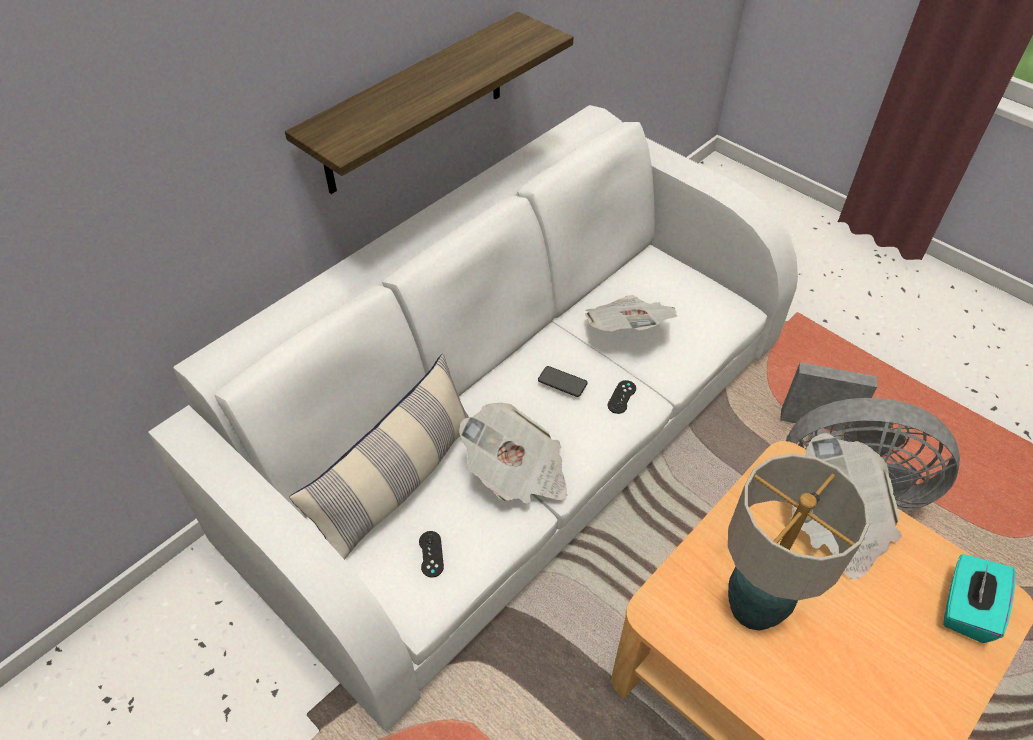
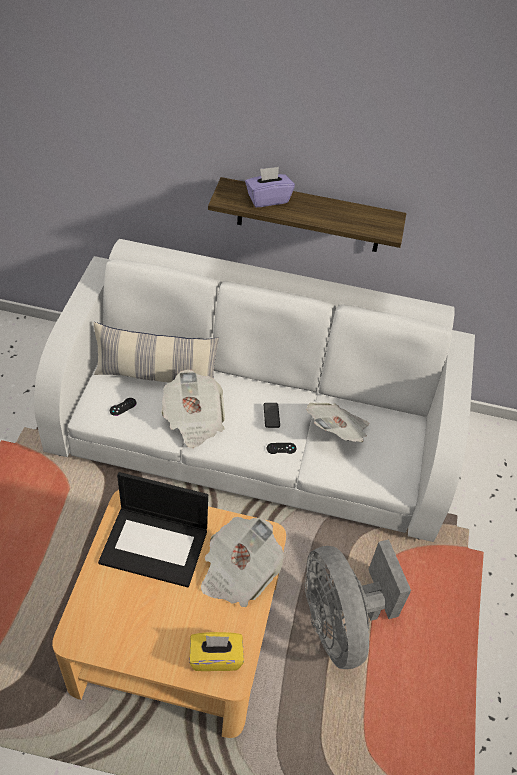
camera: 55 degrees right, 0 degrees up
(384, 106) = (268, 199): none -> purple tissue box
(753, 606) = (155, 545): table lamp -> laptop
(966, 608) = (216, 657): turquoise tissue box -> yellow tissue box

